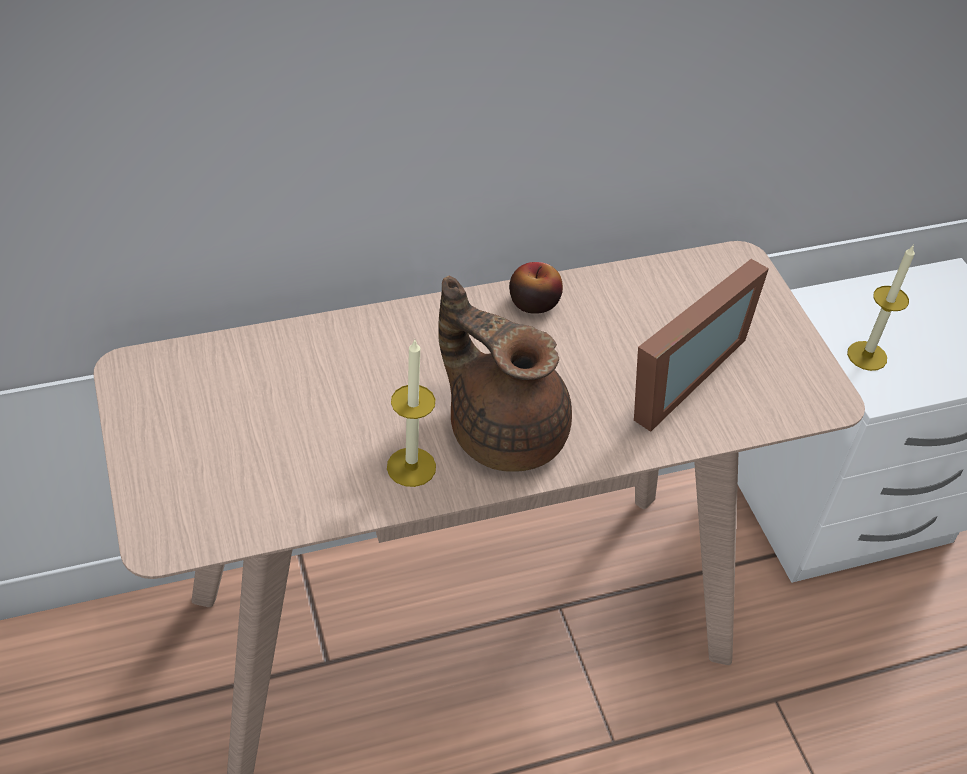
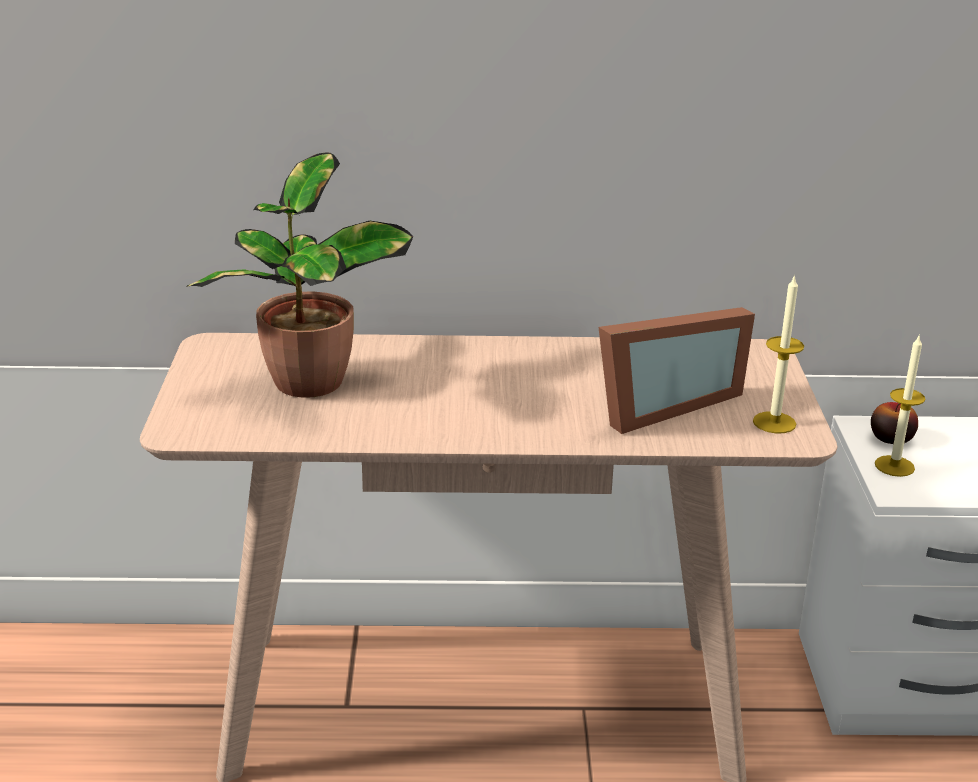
camera: 20 degrees right, 20 degrees down
(278, 420) = (307, 384): none -> potted plant
(411, 467) = (399, 423): candle -> candle (774, 422)
(503, 429) = (491, 414): brown teapot -> none
(533, 302) = (560, 350): apple -> apple (891, 438)

